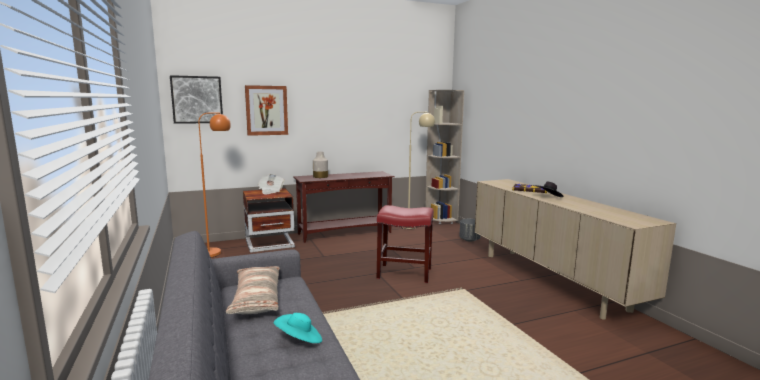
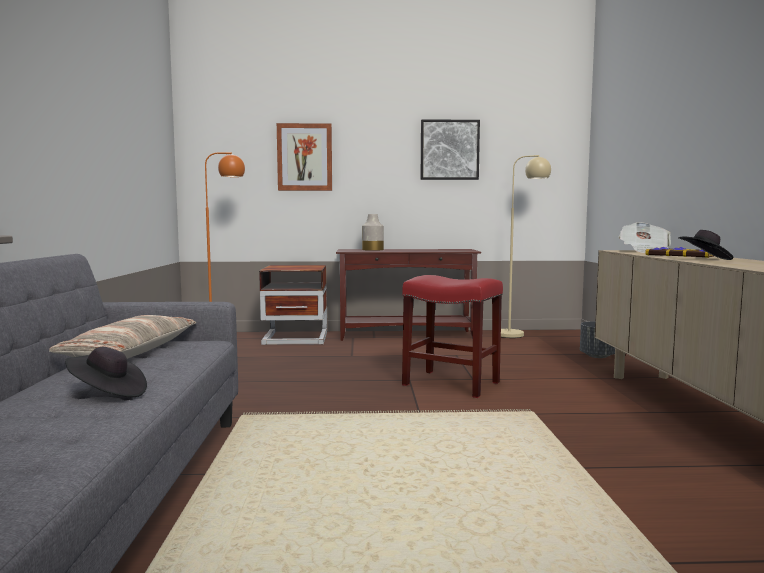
camera: 20 degrees right, 5 degrees down
(197, 99) = (217, 143): picture -> picture (449, 150)
(270, 191) = (301, 266): newspaper -> newspaper (644, 251)
(299, 340) = (108, 393): turquoise hat -> black hat
(441, 221) = (567, 333): beige bookcase -> none

